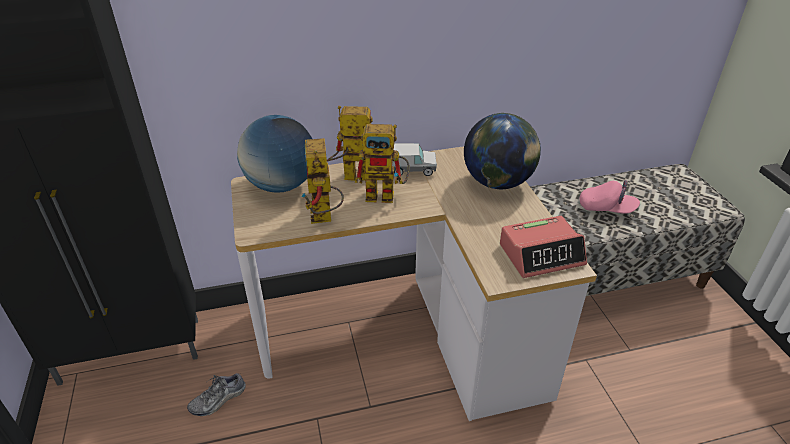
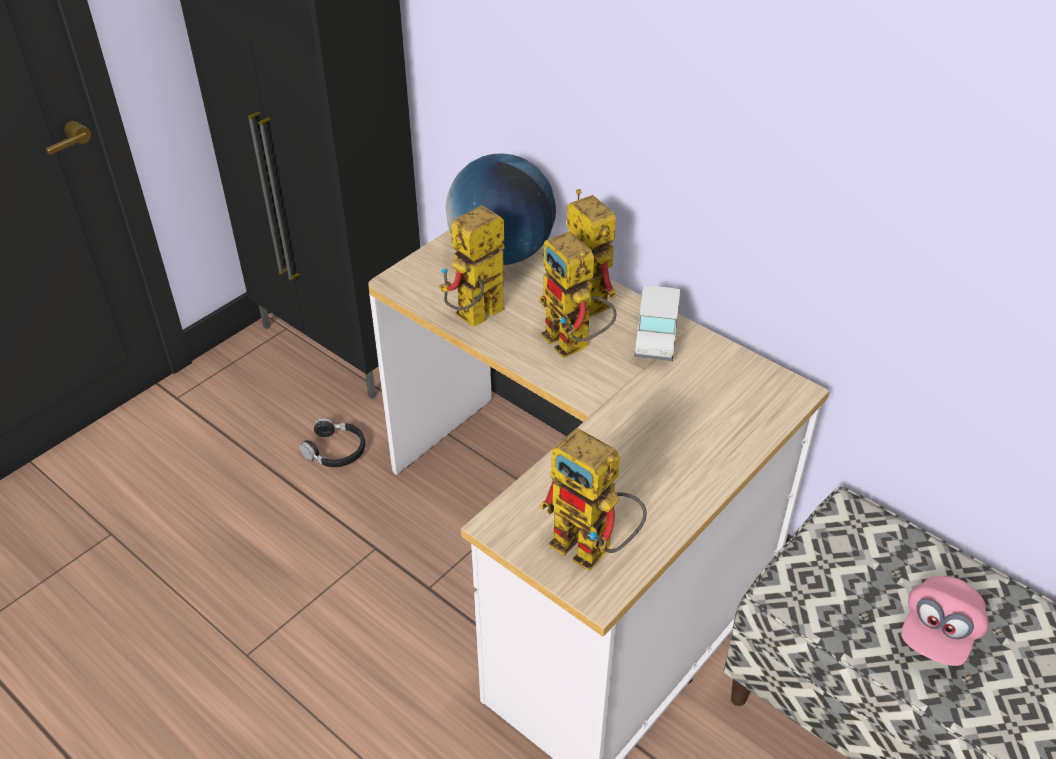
camera: 55 degrees right, 5 degrees up
(218, 399) = (335, 450): shoe -> black headphones
(412, 169) = (655, 340): toy truck -> toy truck turned 45 degrees clockwise
(497, 183) = (718, 437): globe -> none
(541, 254) = (593, 549): alarm clock -> toy robot
(606, 208) = (938, 632): pink cap -> pink cap turned 45 degrees clockwise

